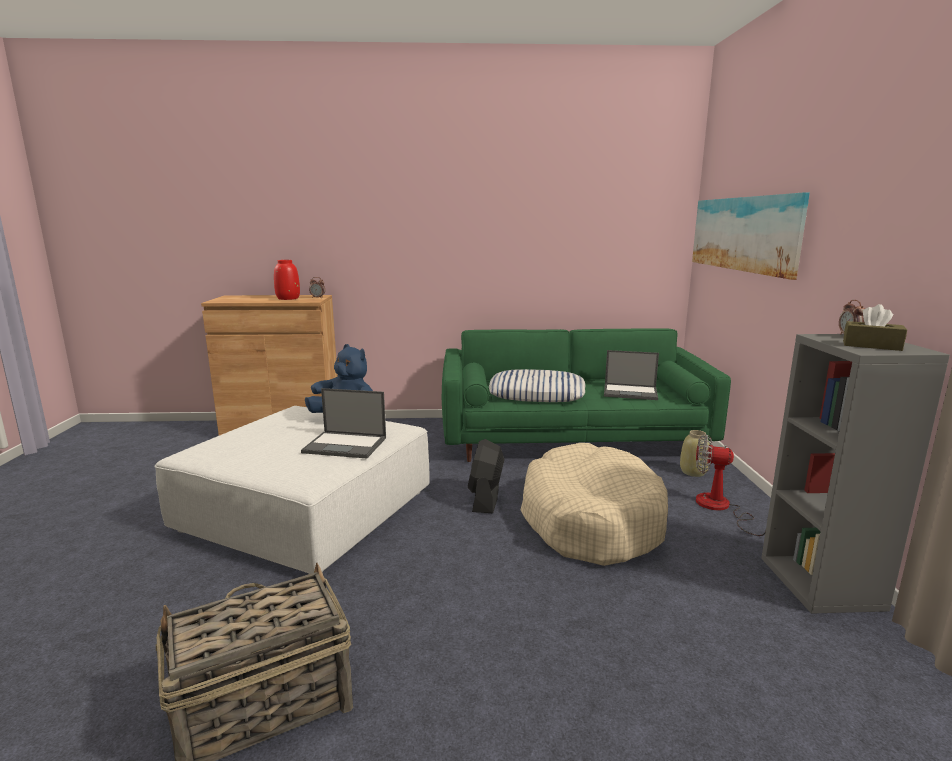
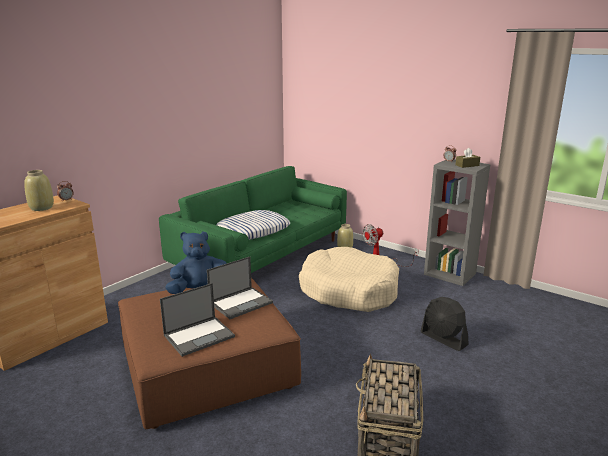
camera: 50 degrees left, 5 degrees up
(287, 298) = (41, 208): red vase -> beige vase
(307, 510) = (207, 366): white ottoman -> brown ottoman
(485, 499) = (288, 306): black fan -> black fan (443, 339)
(631, 392) = (296, 212): laptop -> laptop (199, 335)
(744, 233) = (338, 105): picture -> none

